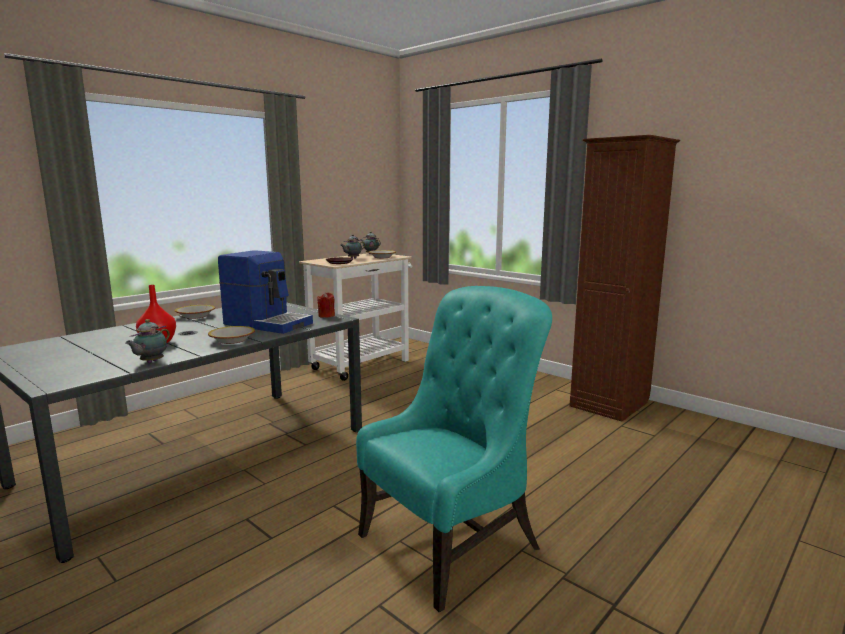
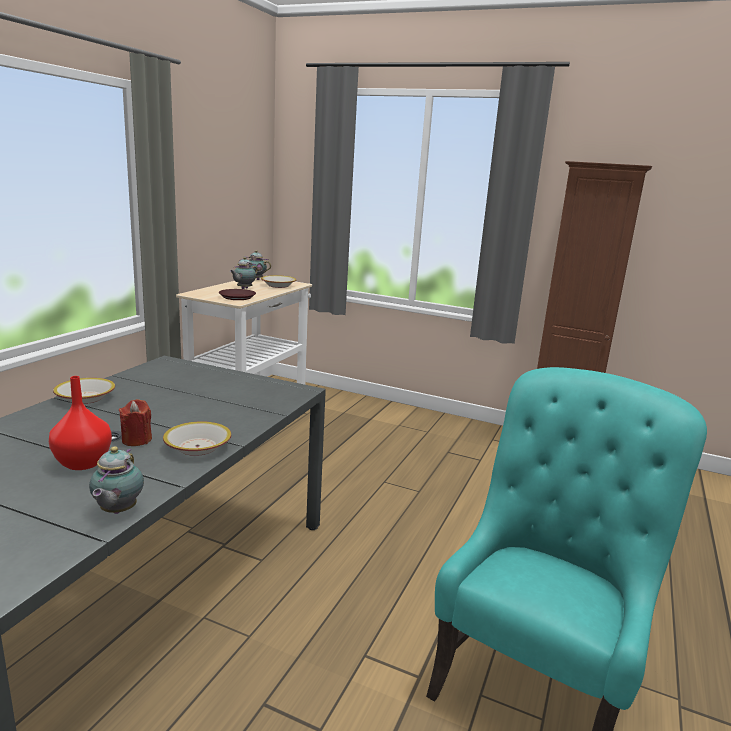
camera: 20 degrees left, 5 degrees up
(268, 323) = (213, 407): coffee machine -> none
(326, 316) = (278, 386): red candle -> red candle (137, 440)

